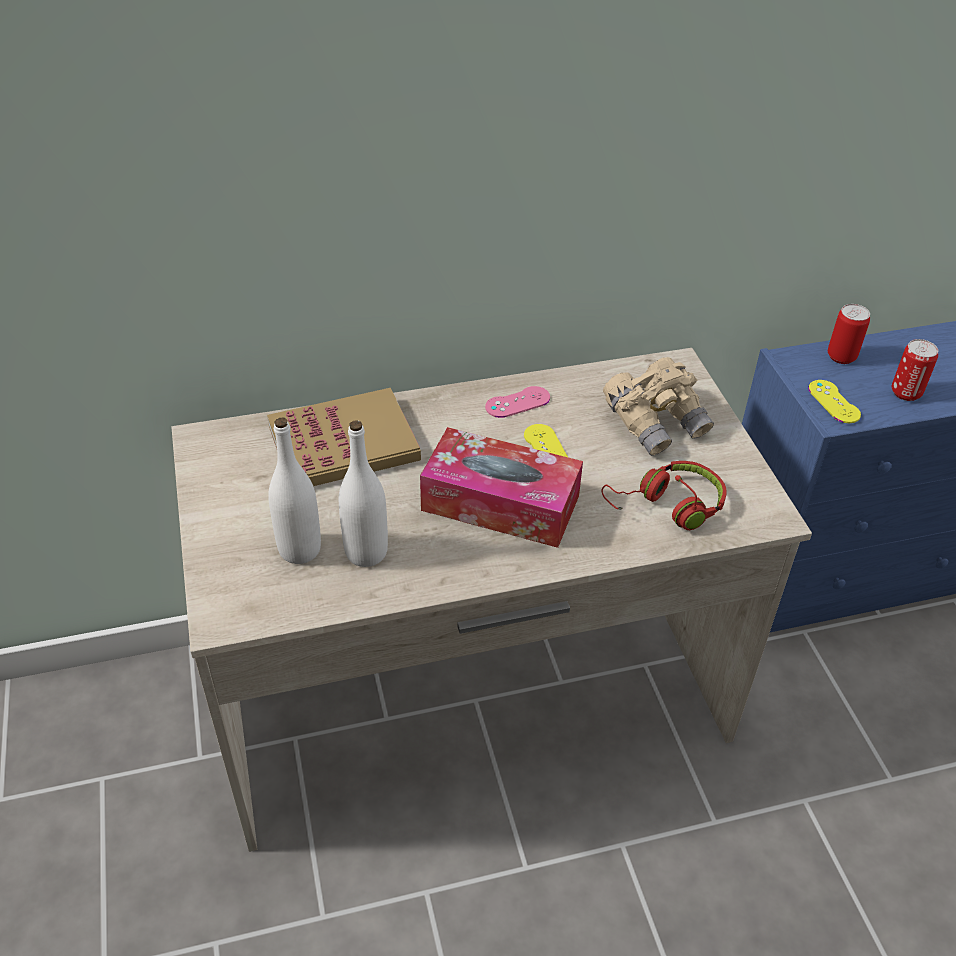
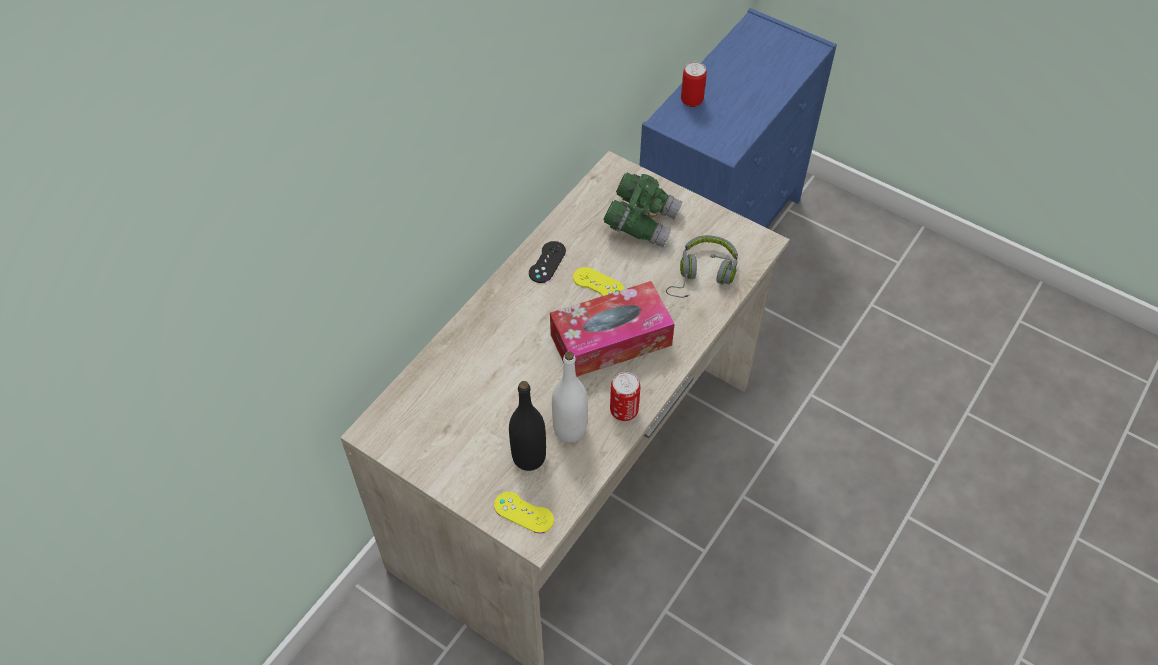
camera: 40 degrees left, 10 degrees up
(299, 549) = (529, 457): white bottle -> black bottle
(344, 444) = (472, 368): book -> none
(517, 402) = (547, 262): pink game controller -> black game controller
(656, 423) = (642, 221): beige binoculars -> green binoculars
(668, 506) = (703, 275): red headphones -> grey headphones
(834, 402) = (717, 138): yellow game controller -> yellow game controller (523, 512)
(905, 393) = (748, 106): can -> can (624, 411)

